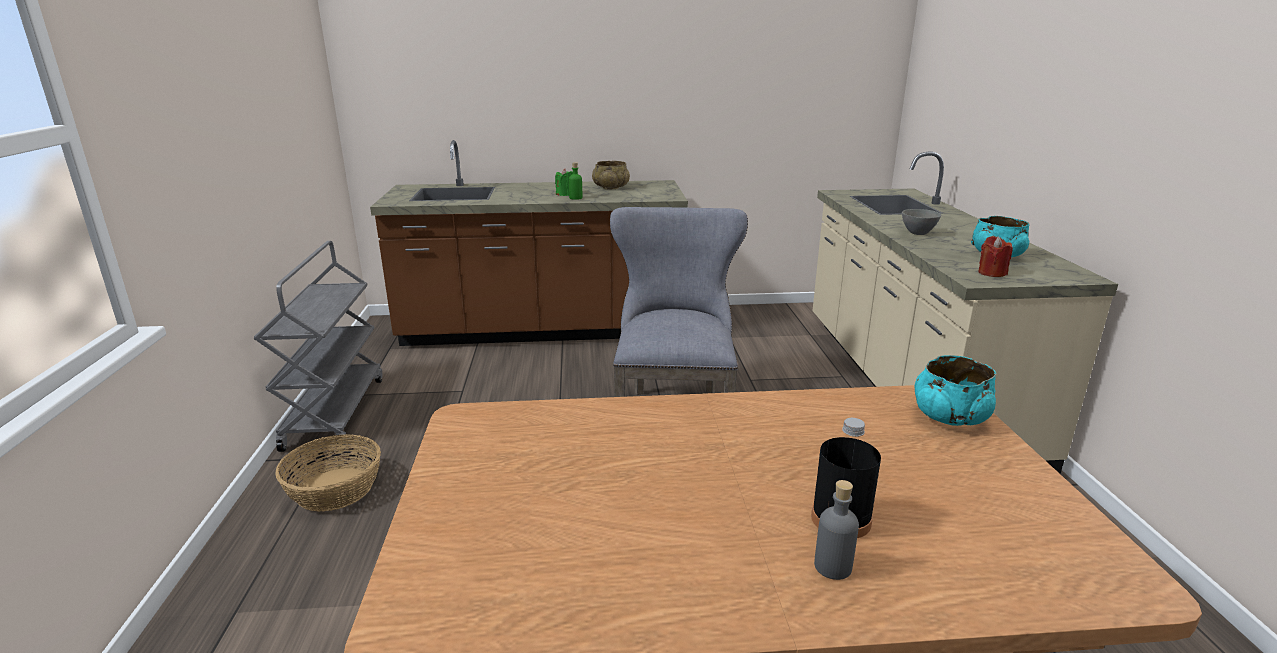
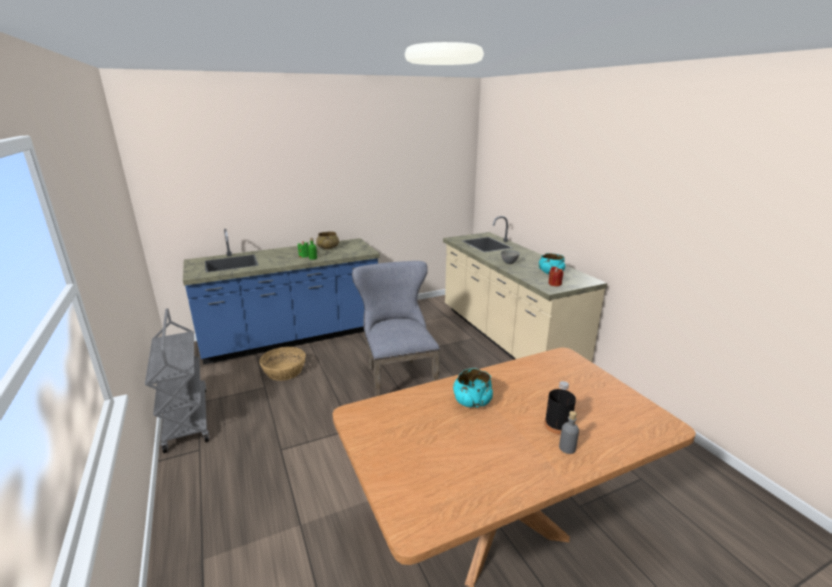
camera: 20 degrees left, 0 degrees up
(334, 489) = (219, 468): basket -> basket (284, 371)
(542, 330) = (293, 338): brown counter -> blue counter
(950, 416) = (571, 364): turquoise bowl -> turquoise bowl (472, 401)

